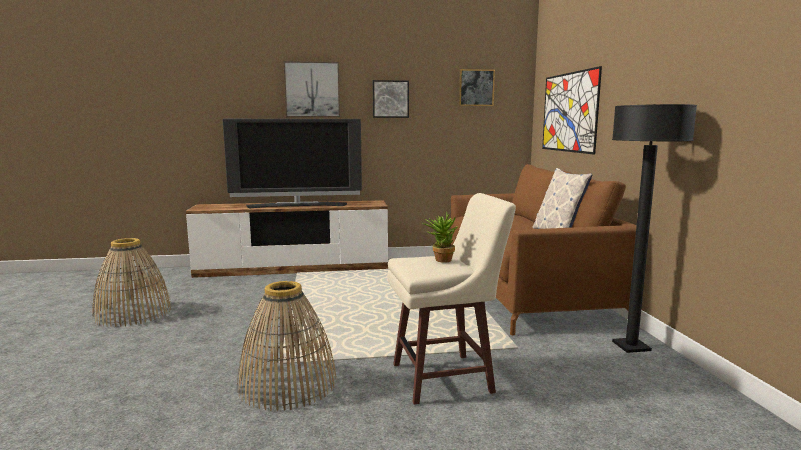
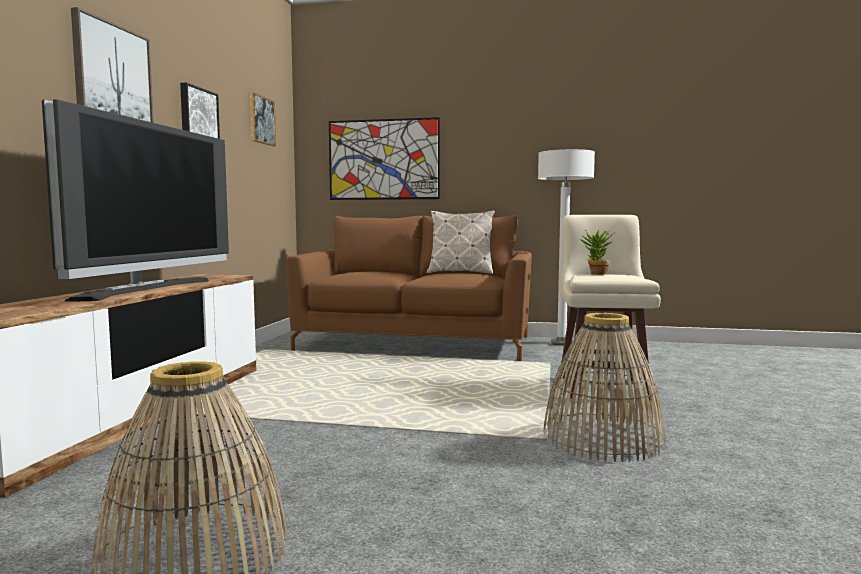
camera: 70 degrees left, 5 degrees down
(631, 346) = (561, 343): black floor lamp -> white floor lamp

